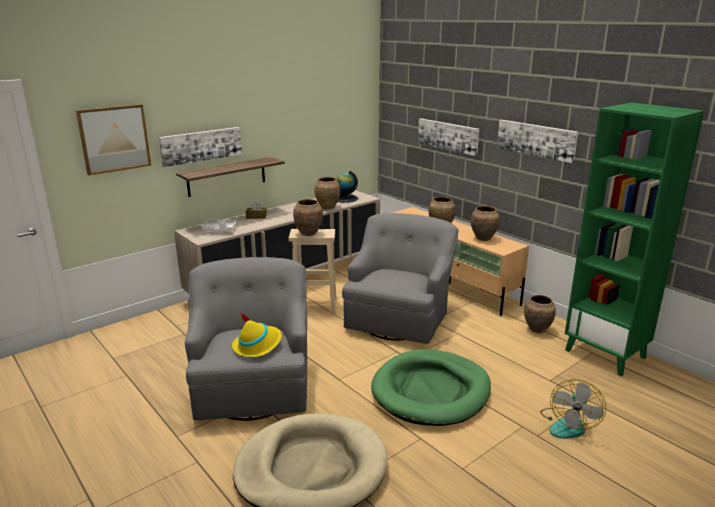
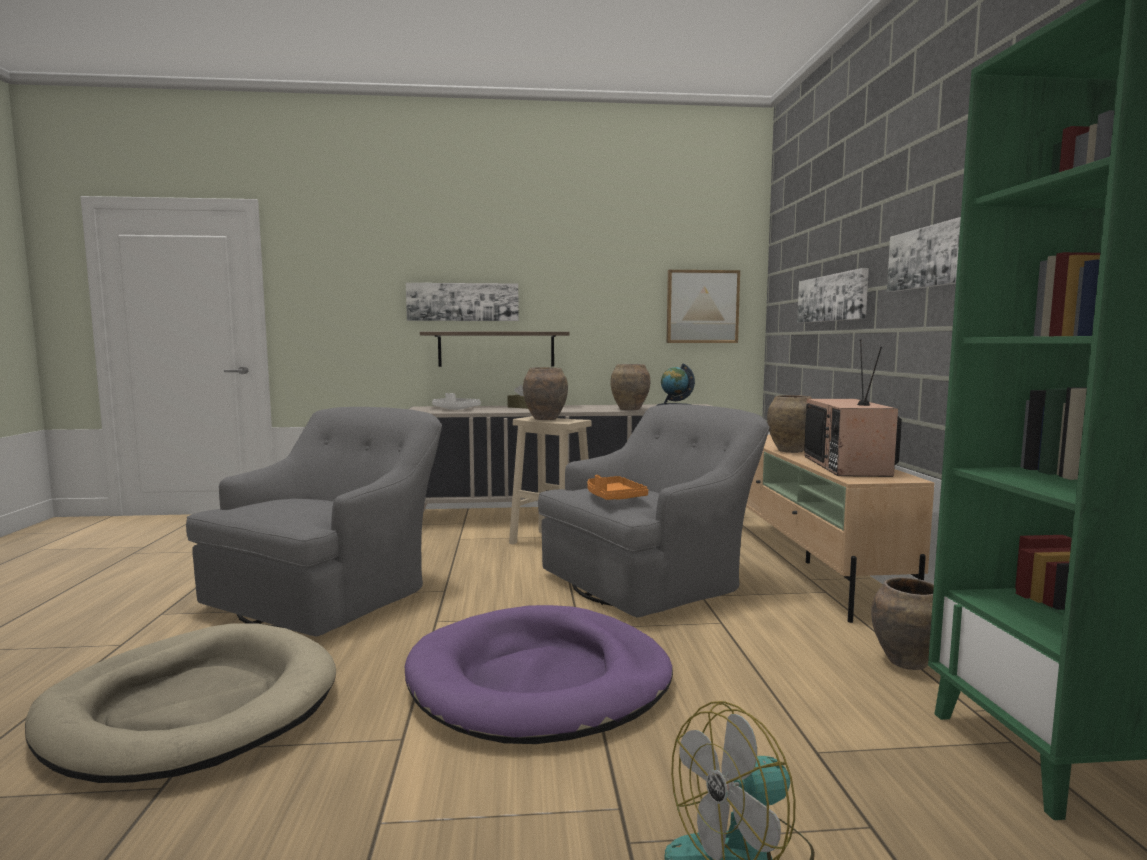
camera: 35 degrees right, 15 degrees down
(114, 138) = (351, 277): picture -> picture (702, 307)
(257, 345) = (295, 508): yellow hat -> none
(398, 284) = (613, 497): none -> orange tray
(431, 391) = (540, 681): green dog bed -> purple dog bed
(483, 238) = (848, 466): brown vase -> television

